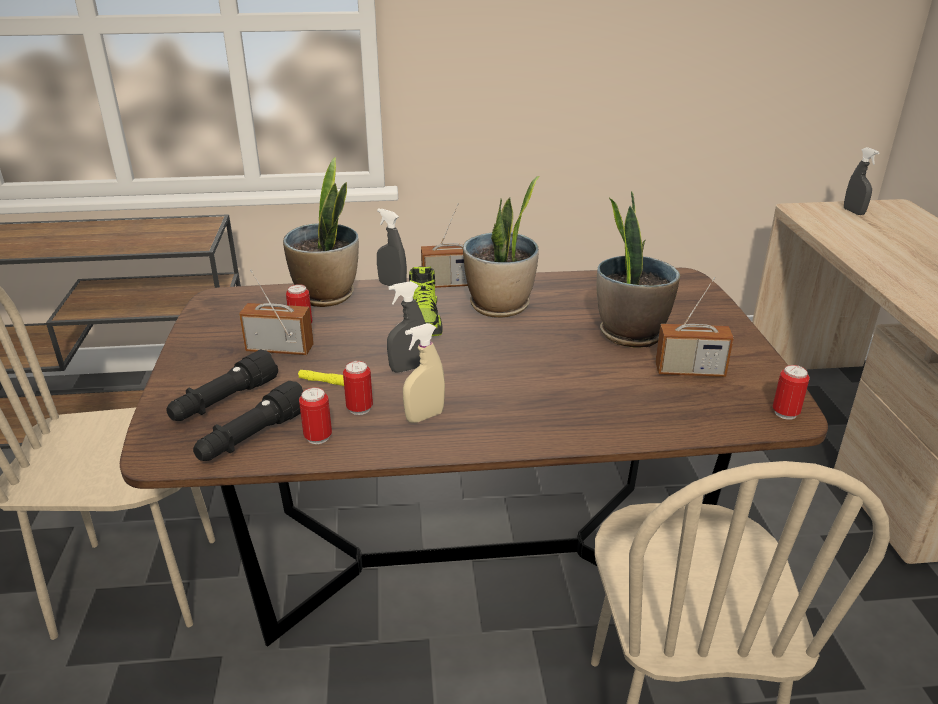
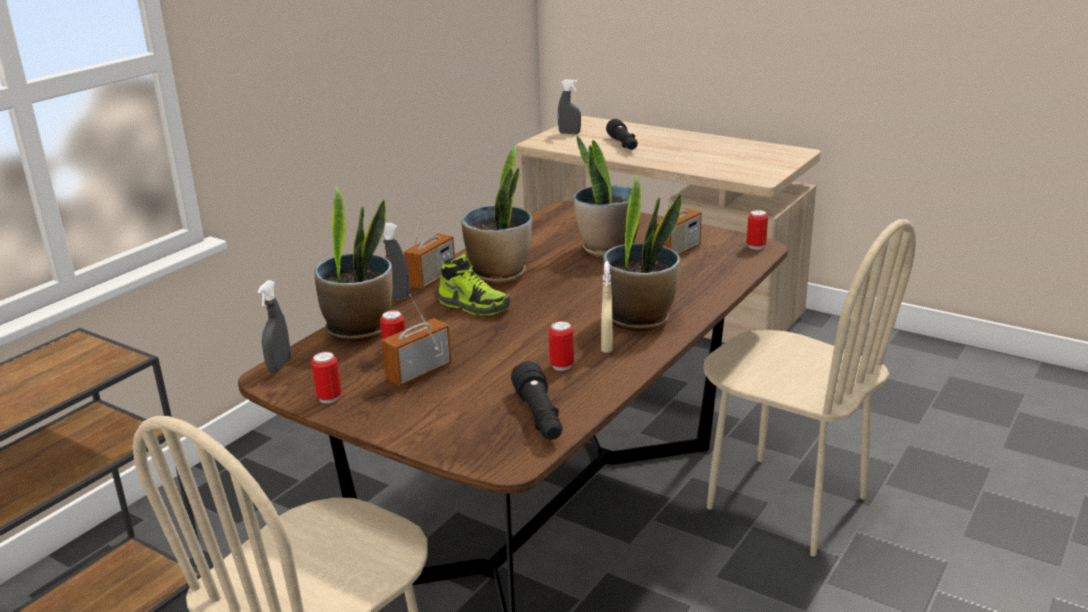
camera: 50 degrees left, 5 degrees down
(224, 401) = (466, 416): black flashlight -> black flashlight (623, 145)
(318, 437) = (577, 391): can -> can (329, 398)
(325, 382) = (503, 368): yellow flashlight -> none
(408, 368) = (533, 332): grey spray bottle -> grey spray bottle (279, 366)
(505, 411) = (639, 319): none -> potted plant

